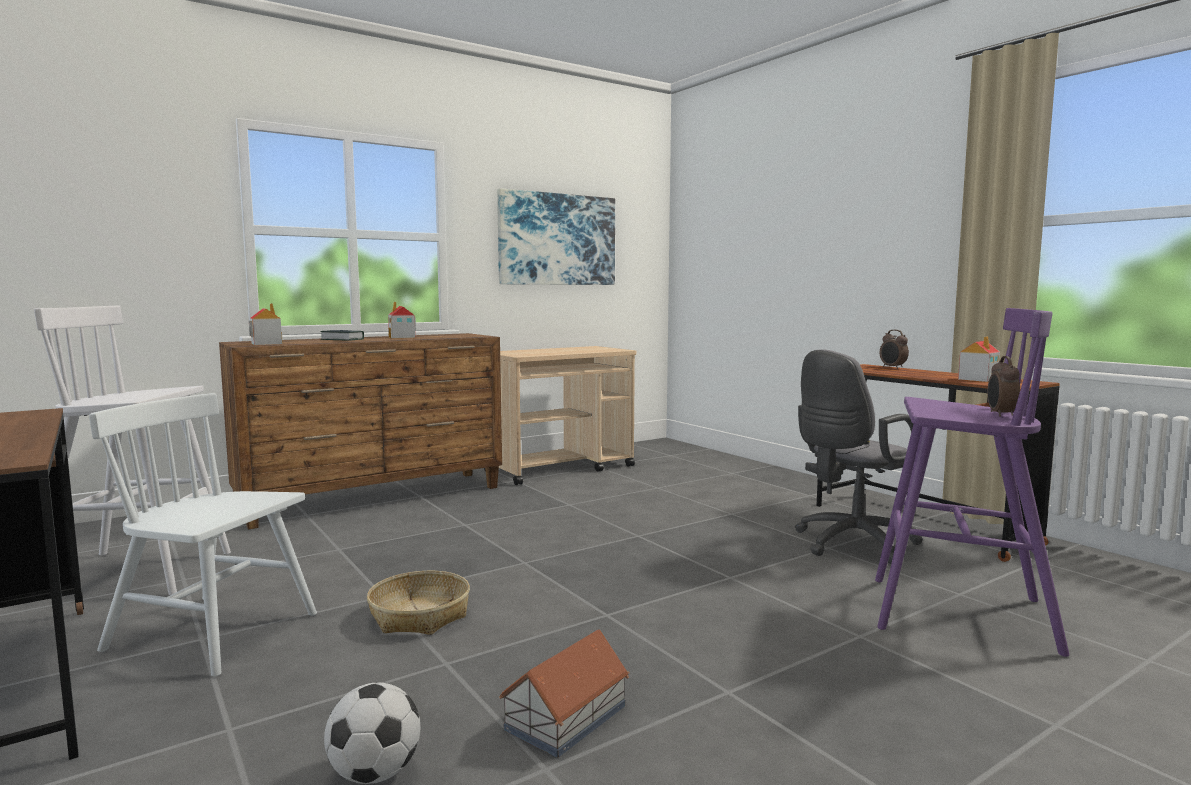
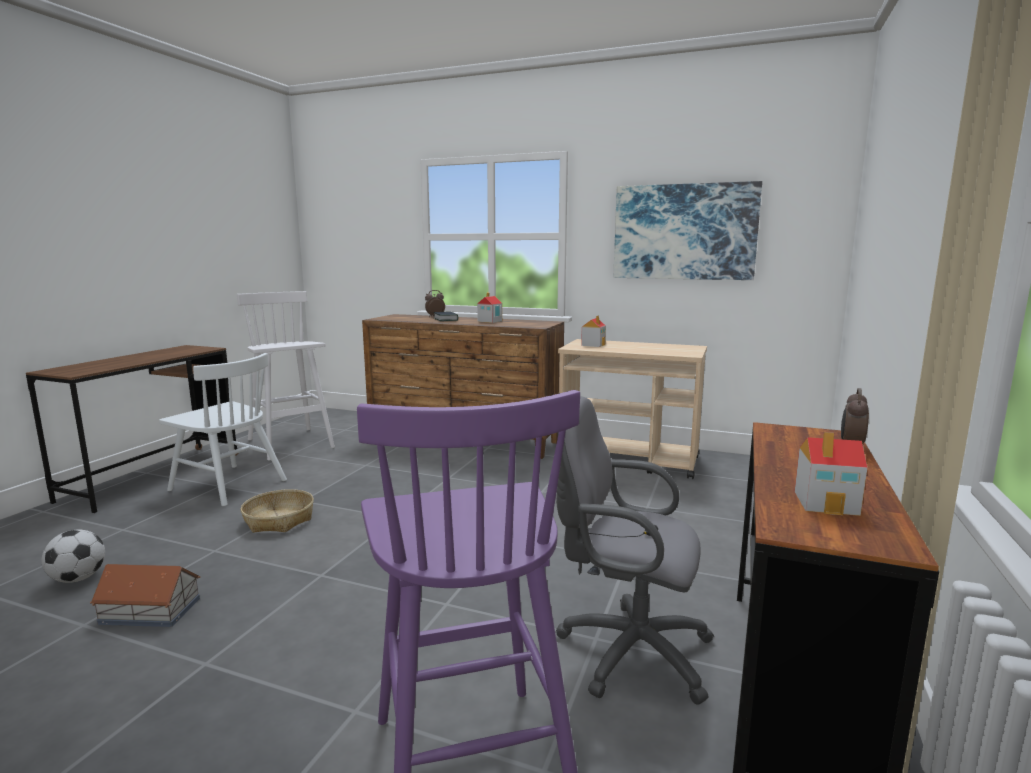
camera: 55 degrees right, 5 degrees up
(213, 632) = (228, 485): white chair -> white chair turned 135 degrees clockwise
(266, 343) = (394, 318): toy house -> toy house (593, 344)
(1000, 414) = (464, 544): alarm clock -> alarm clock (435, 317)

